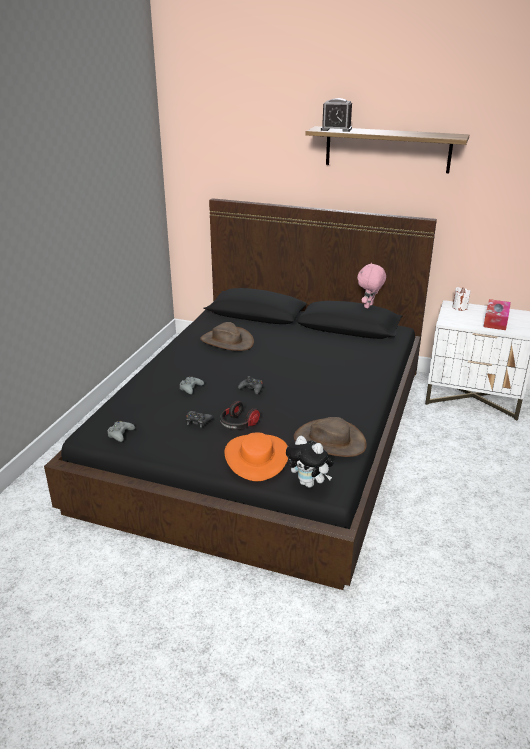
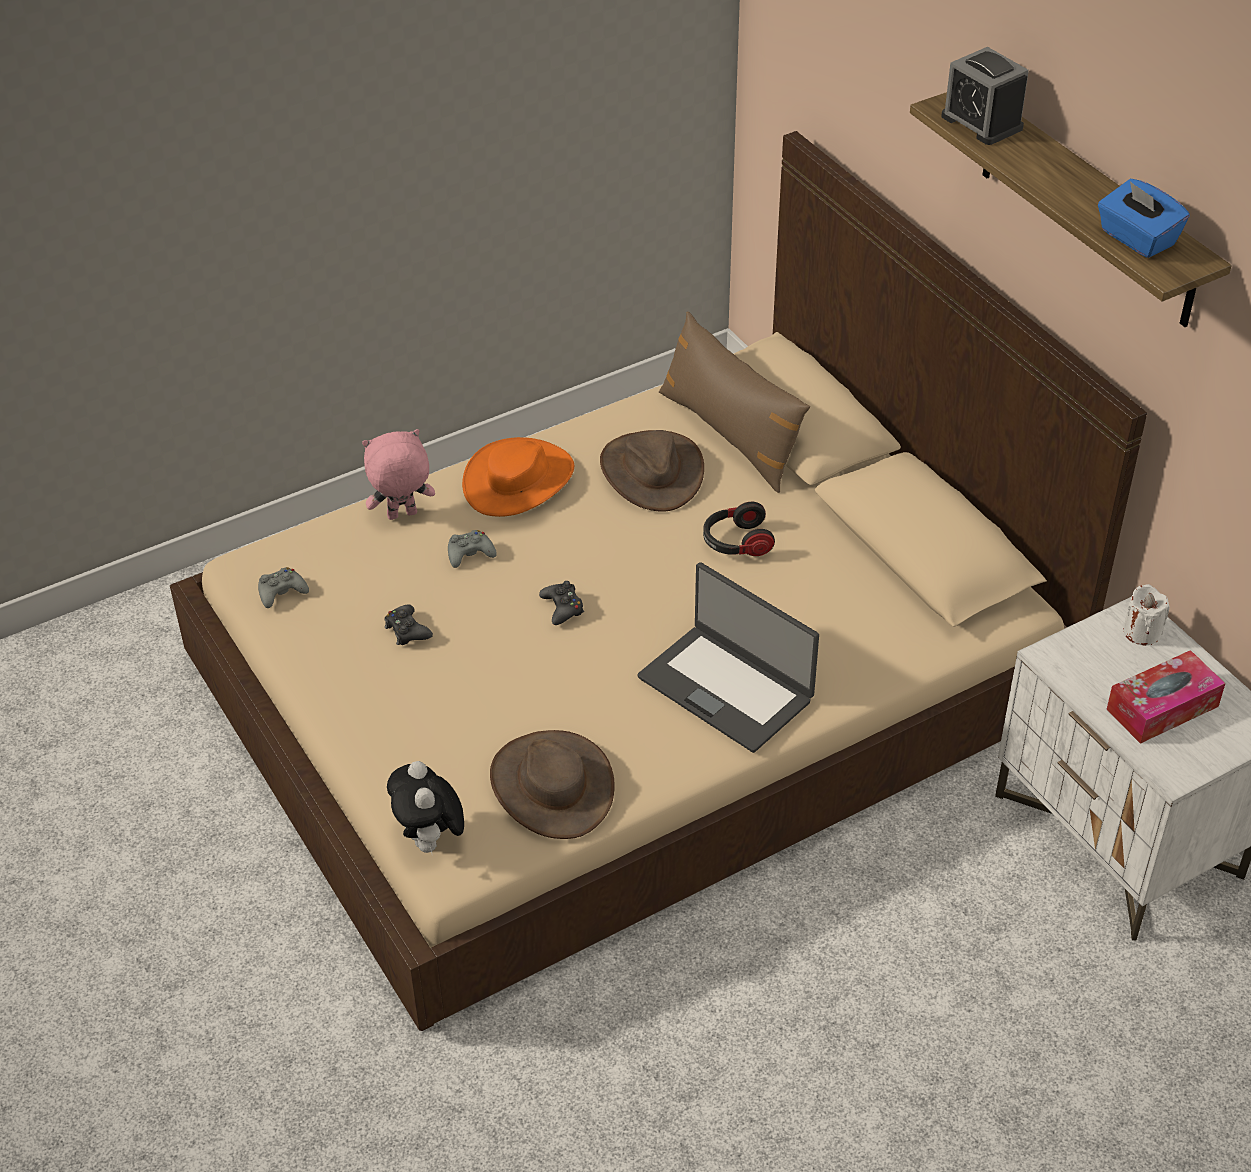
camera: 40 degrees right, 15 degrees up
(238, 425) = (458, 670): headphones -> headphones (736, 543)
(240, 323) = (730, 435): none -> brown pillow
(257, 457) = (412, 749): orange hat -> orange hat (519, 480)
(266, 432) = (630, 686): black bed -> beige bed
(345, 385) = (726, 687): none -> laptop
(369, 306) = (969, 529): pink plush toy -> pink plush toy (402, 516)
(434, 135) = (1136, 239): none -> blue tissue box

